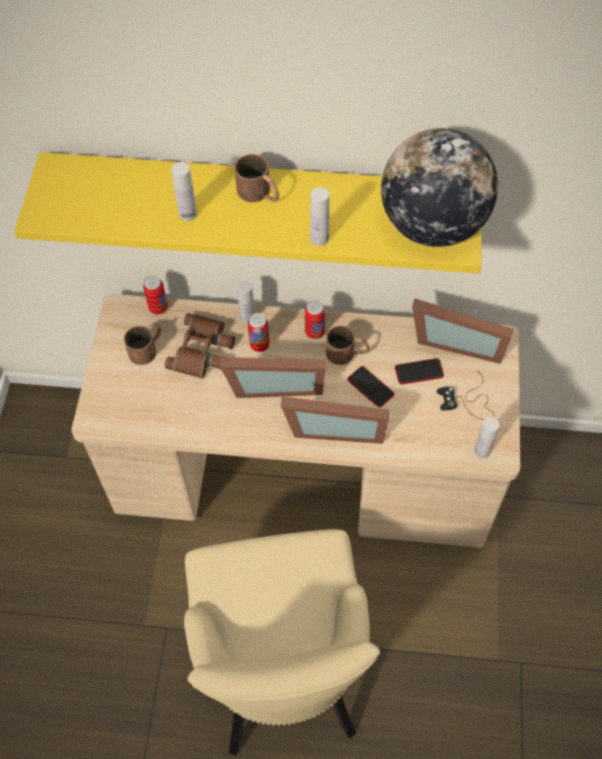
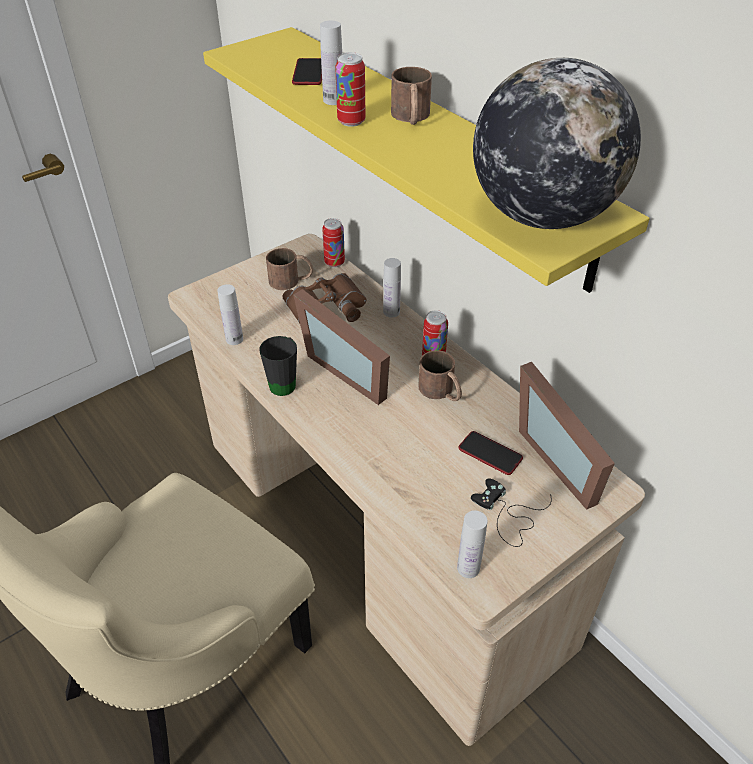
camera: 45 degrees right, 15 degrees down
(246, 428) = (285, 381): none -> black mug
(259, 345) = (375, 335): can -> can (351, 121)
(319, 238) = (414, 167): white bottle -> white bottle (234, 339)
(334, 427) = (355, 435): picture frame -> none
(370, 387) = (428, 431): phone -> phone (309, 73)

